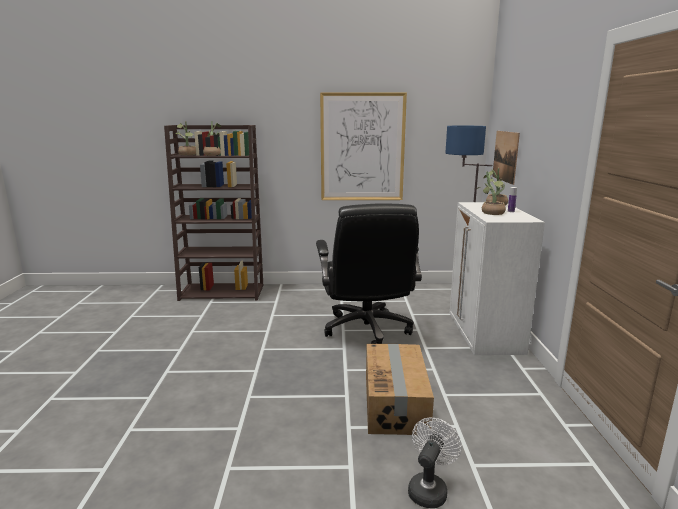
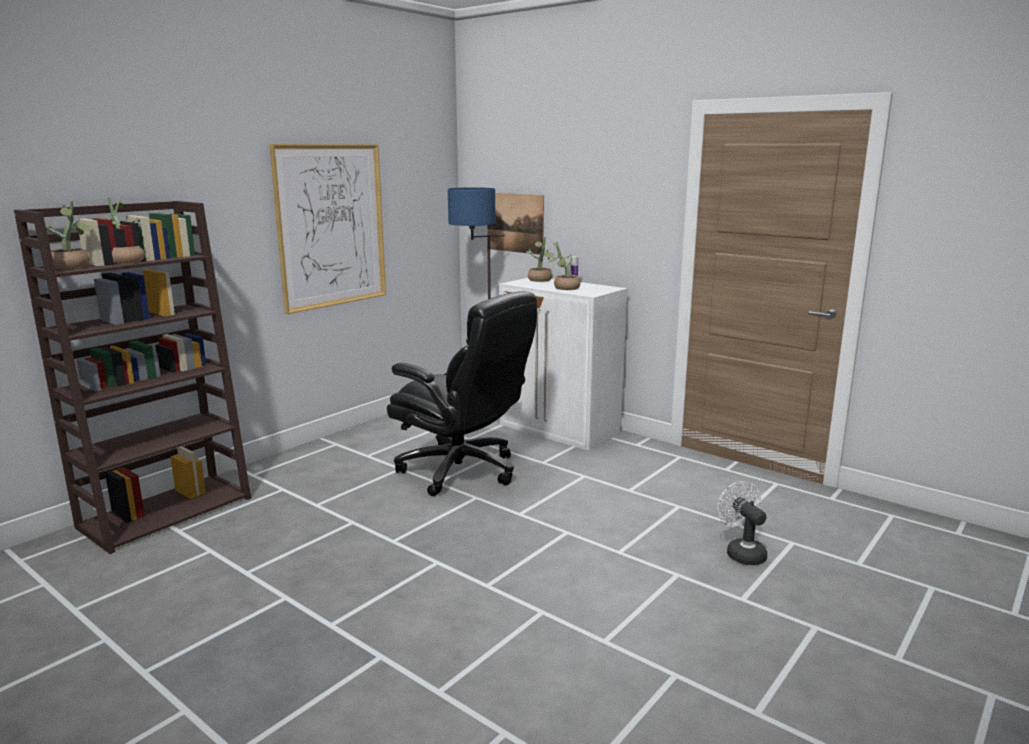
camera: 50 degrees left, 0 degrees up
(396, 403) = (612, 515): cardboard box -> none

